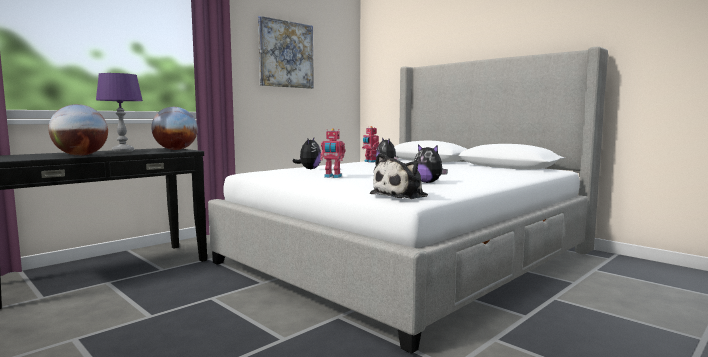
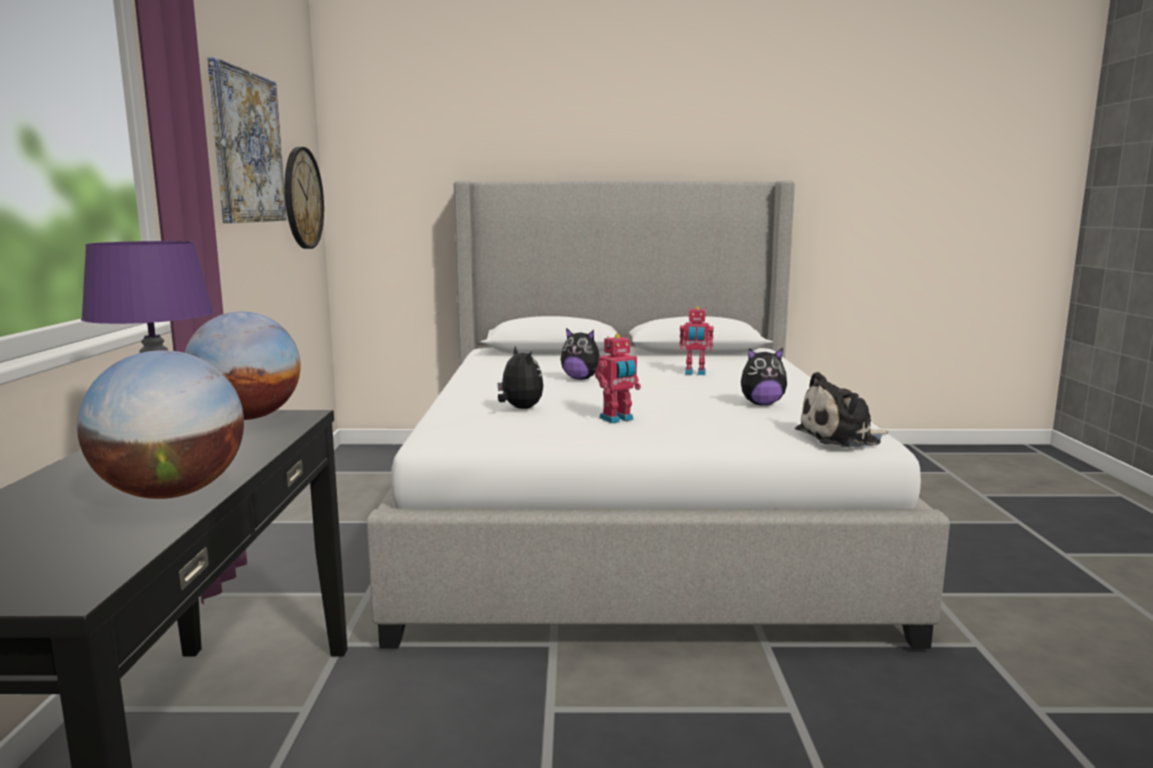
camera: 45 degrees left, 5 degrees up
(336, 80) = (302, 198): none -> wall clock
(370, 162) = (493, 368): toy robot -> toy robot (695, 373)
(402, 195) = (842, 437): plush toy -> plush toy turned 75 degrees clockwise

